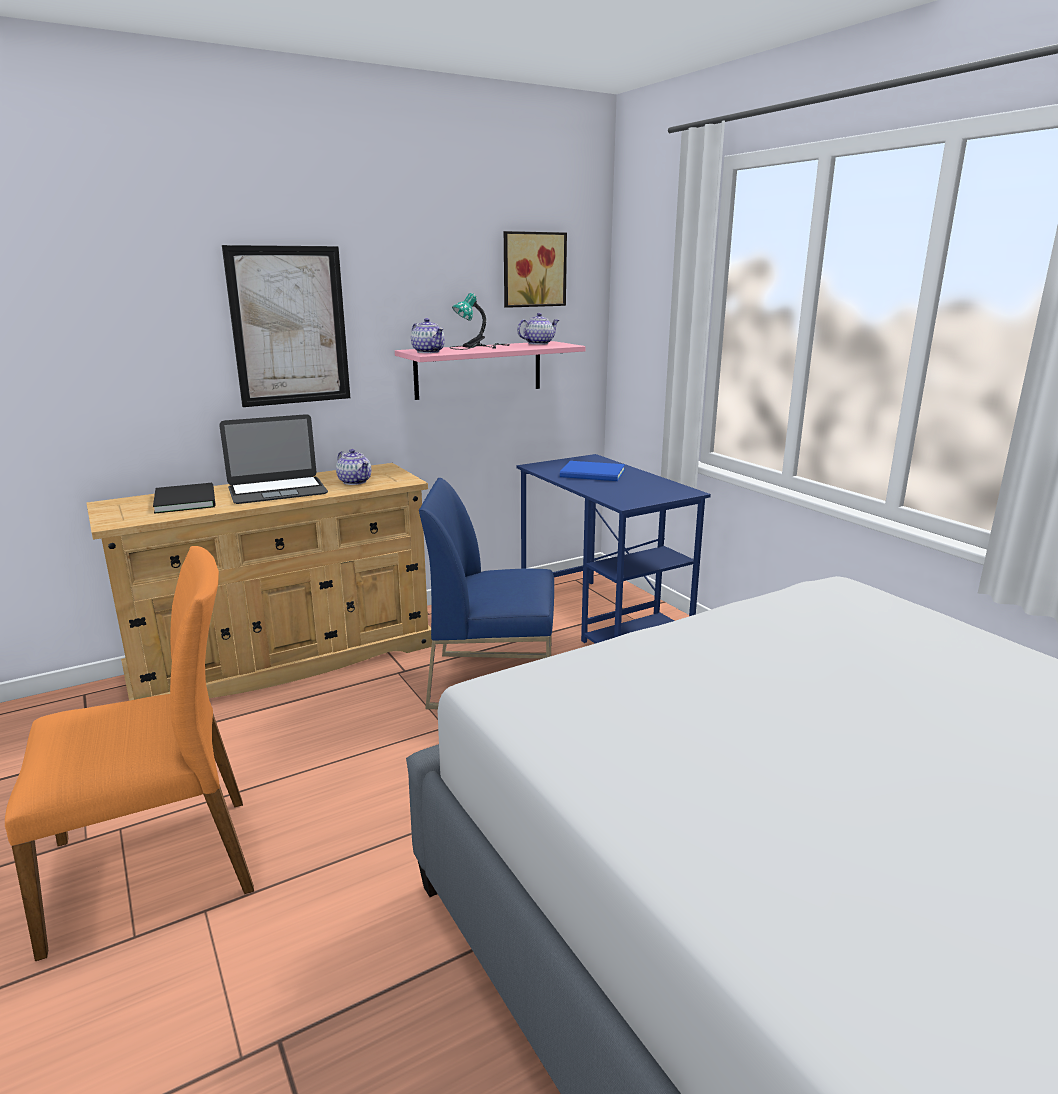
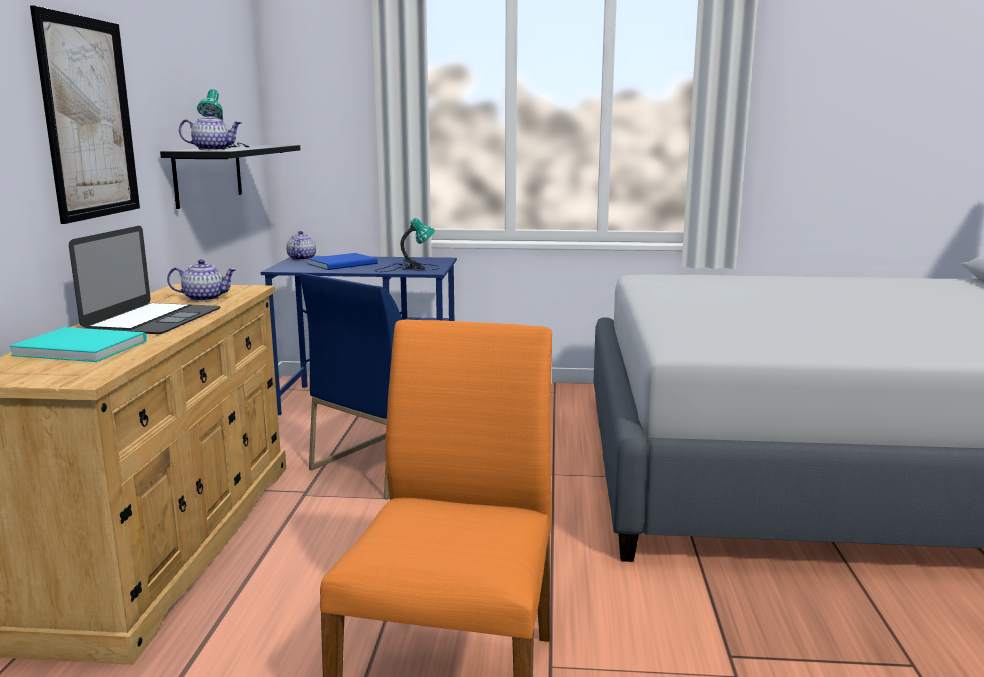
camera: 55 degrees left, 5 degrees down
(187, 499) = (80, 347): black book -> turquoise book
(479, 369) = (208, 174): pink shelf -> black shelf
(533, 269) = (227, 70): picture -> none
(538, 343) = (250, 145): teapot -> teapot (301, 259)
(620, 494) = (409, 268): none -> table lamp

